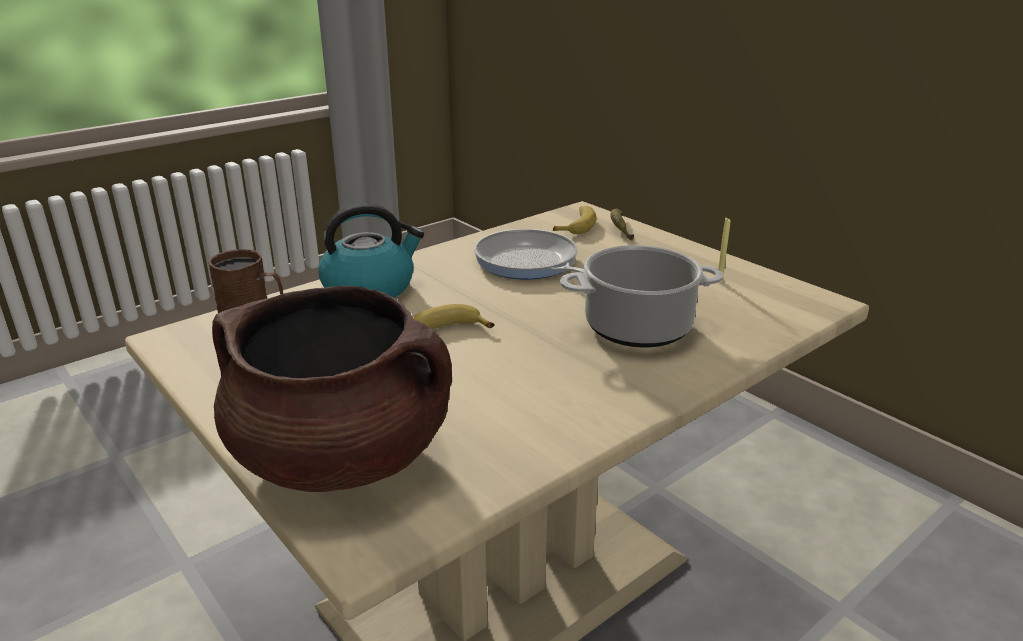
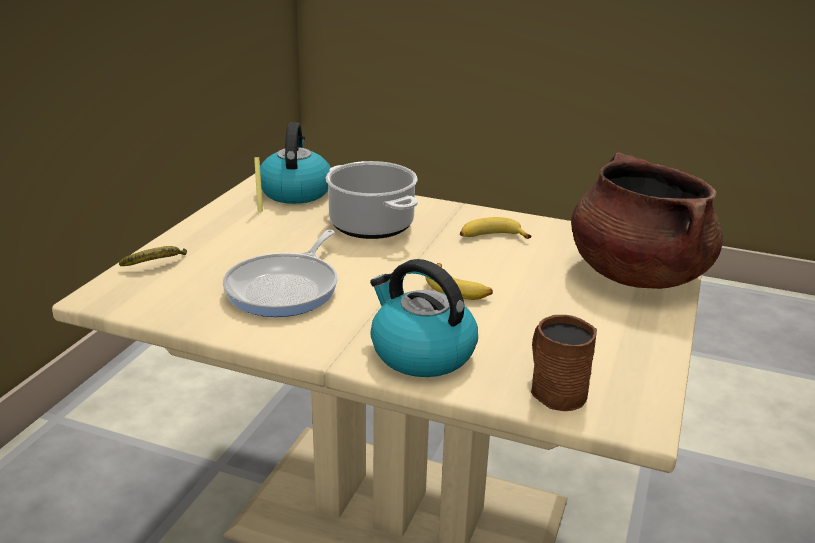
camera: 120 degrees left, 0 degrees up
(576, 225) = (156, 288): banana -> banana (491, 237)
(771, 308) = (295, 191): none -> kettle

